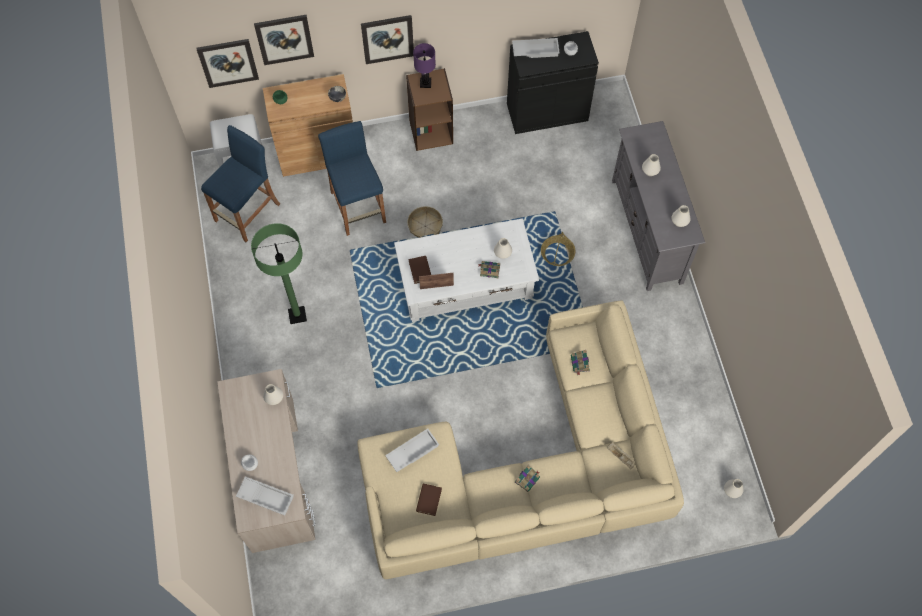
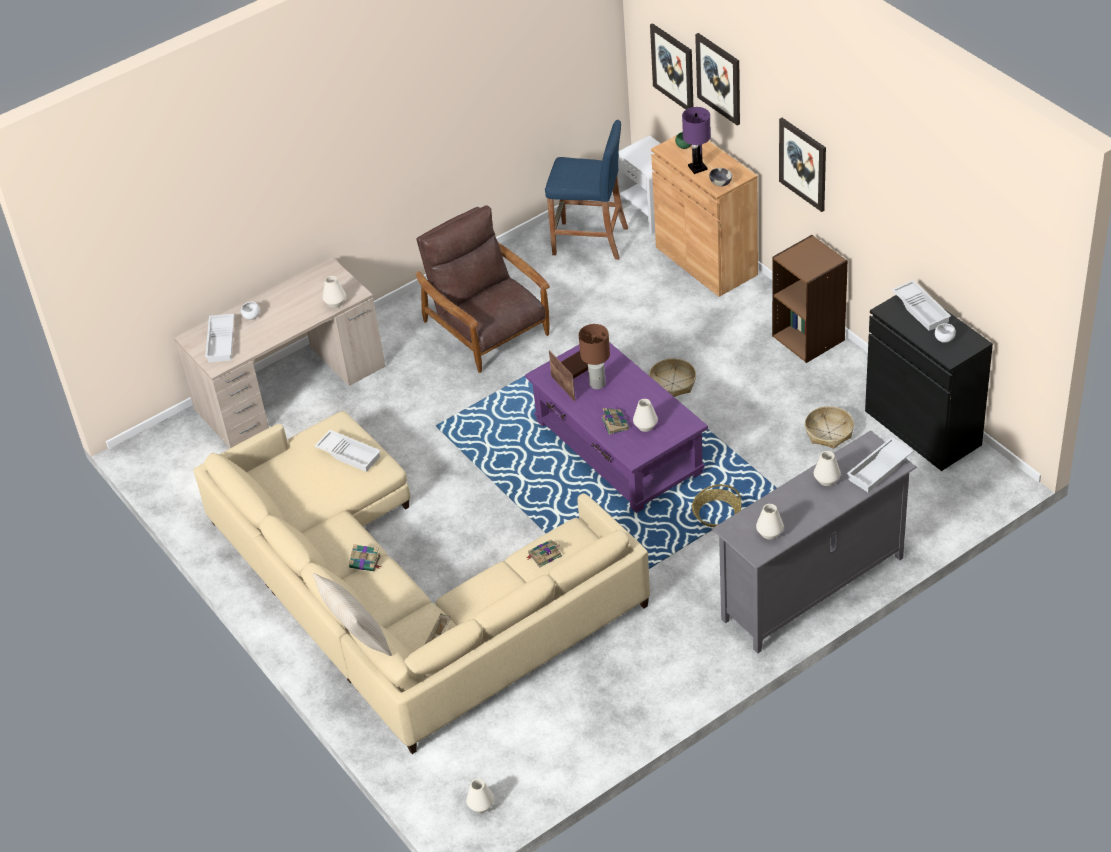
camera: 70 degrees right, 20 degrees down
(297, 315) = (487, 329): green floor lamp -> brown armchair
(358, 207) = (658, 320): blue stool -> none
(425, 83) = (812, 253): purple table lamp -> purple table lamp (697, 168)
(429, 500) = (297, 488): brown book -> none
(444, 264) = (597, 383): none -> brown table lamp
(465, 283) = (618, 447): white coffee table -> purple coffee table
(522, 161) = (829, 432): none -> basket
(629, 506) = (357, 638): none -> beige pillow
(656, 140) = (880, 469): none -> white tray

